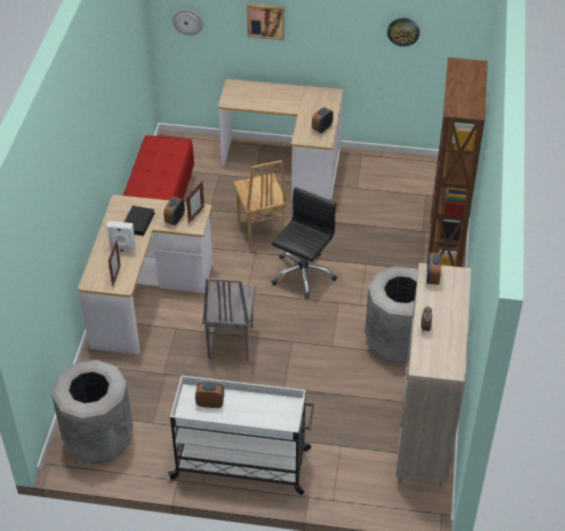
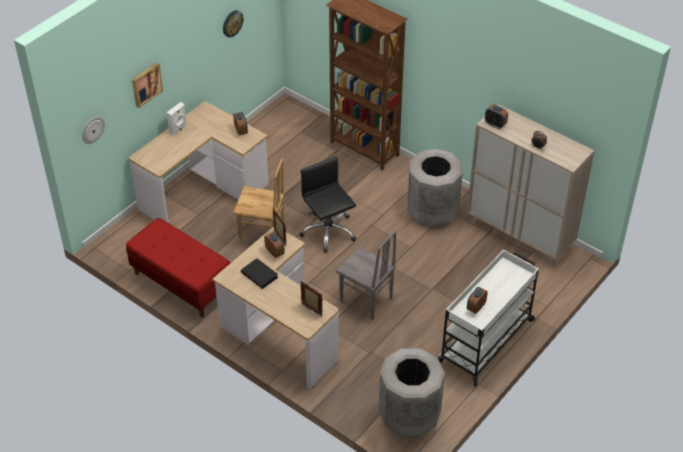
camera: 60 degrees left, 0 degrees up
(123, 250) = (284, 295): white speaker -> white speaker (178, 129)

